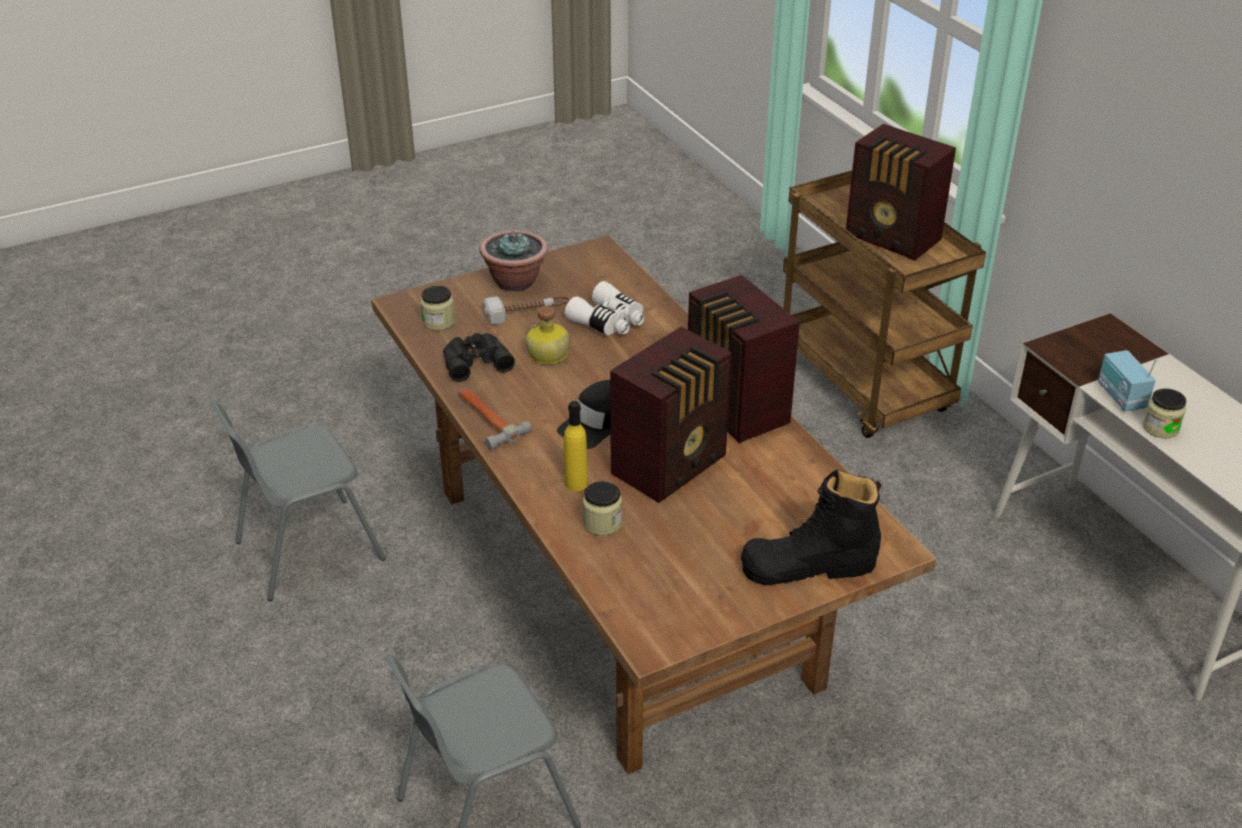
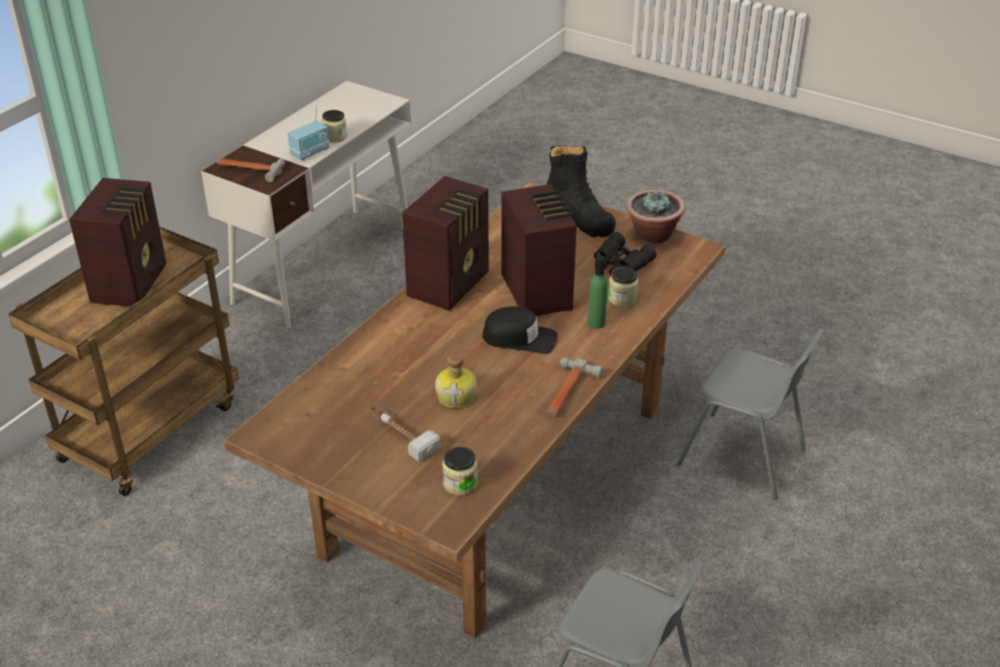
camera: 120 degrees left, 0 degrees up
(474, 360) = (499, 434): black binoculars -> black binoculars (619, 263)
(515, 282) = (356, 464): potted plant -> potted plant (653, 235)
(576, 484) = (596, 323): yellow bottle -> green bottle
(609, 321) = (381, 382): white binoculars -> none
(672, 465) = (537, 291): radio -> radio turned 60 degrees clockwise
(1095, 343) = (249, 169): none -> hammer

